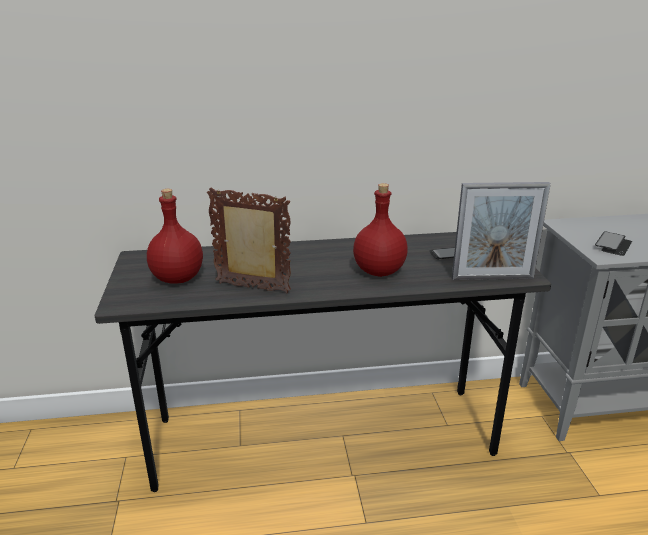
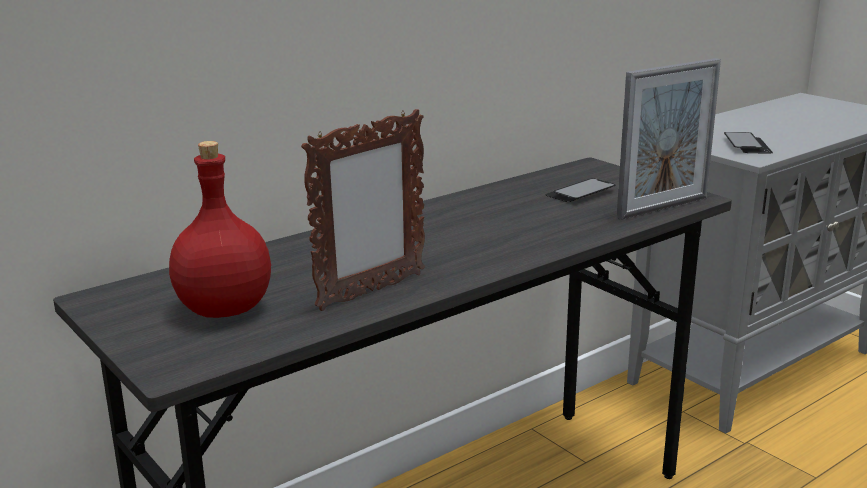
camera: 30 degrees left, 5 degrees down
(253, 288) = (370, 292): picture frame -> picture frame turned 150 degrees clockwise
(379, 272) = (519, 231): red bottle -> none

